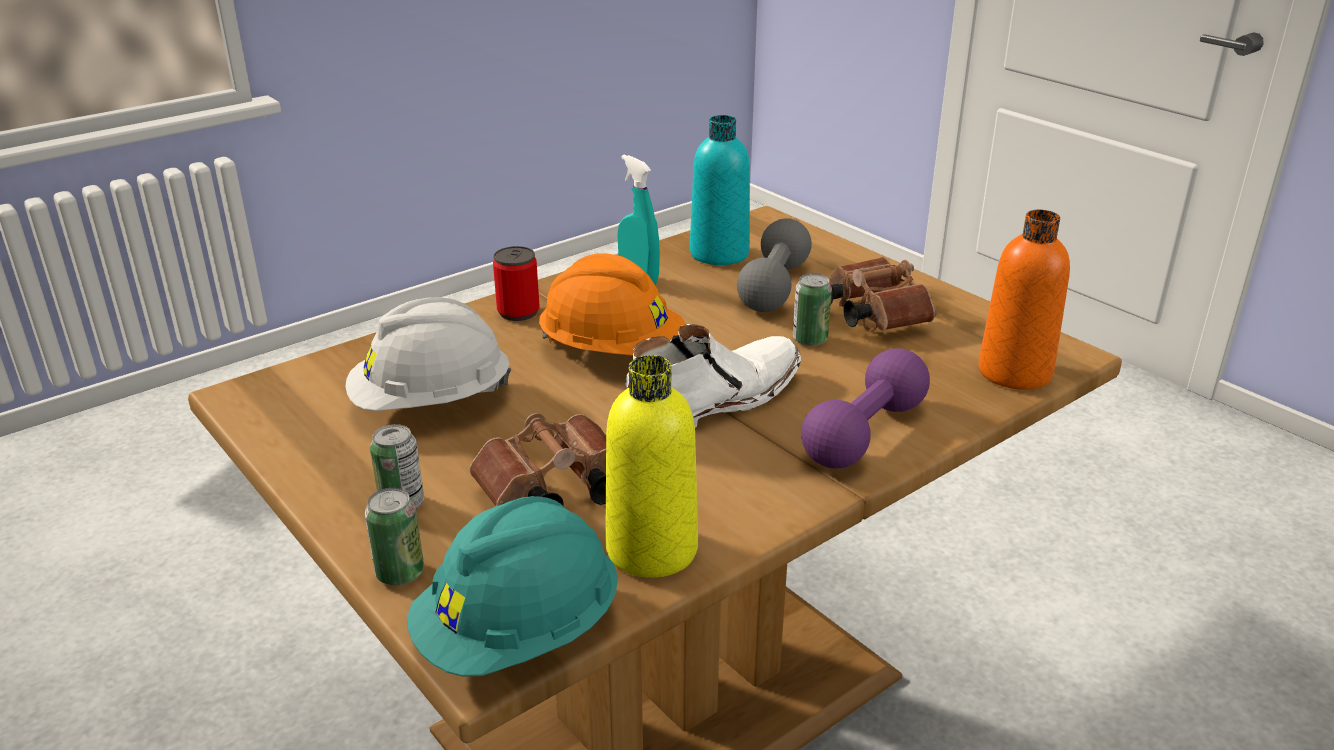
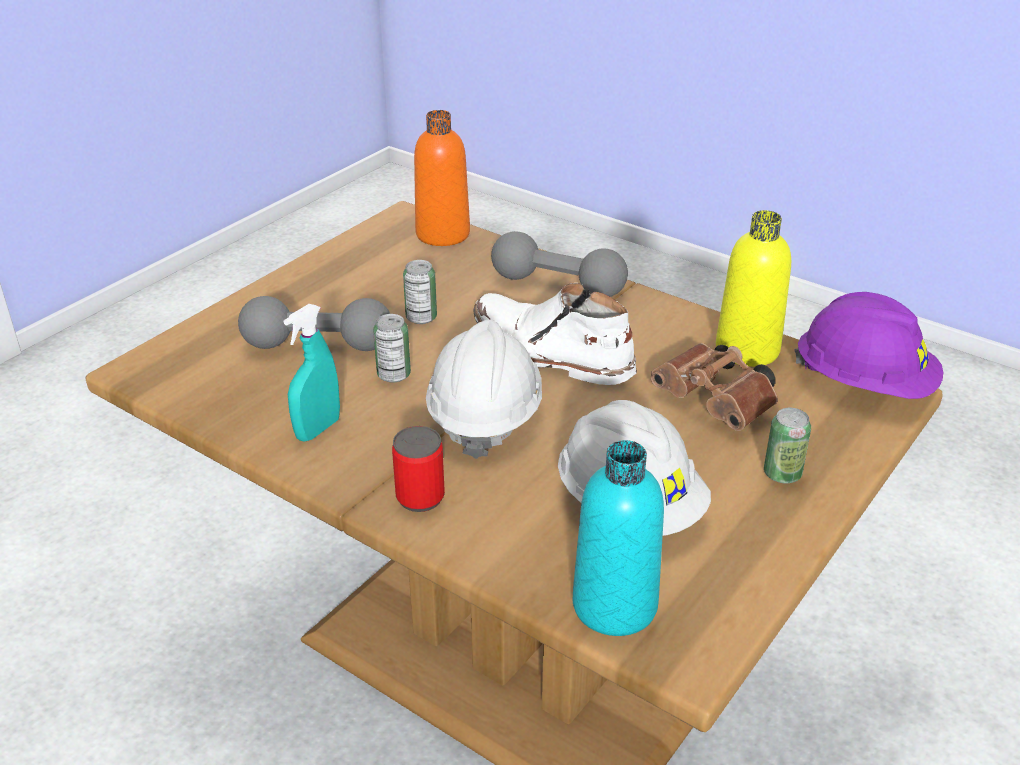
camera: 105 degrees left, 5 degrees up
(400, 573) = (854, 449): can -> can (394, 375)
(520, 634) = (864, 384): turquoise hard hat -> purple hard hat
(612, 352) = (484, 416): orange hard hat -> white hard hat
(719, 254) = (239, 387): turquoise bottle -> turquoise bottle (614, 605)
(864, 433) = (558, 285): purple dumbbell -> grey dumbbell
(871, 314) = (362, 293): brown binoculars -> none

